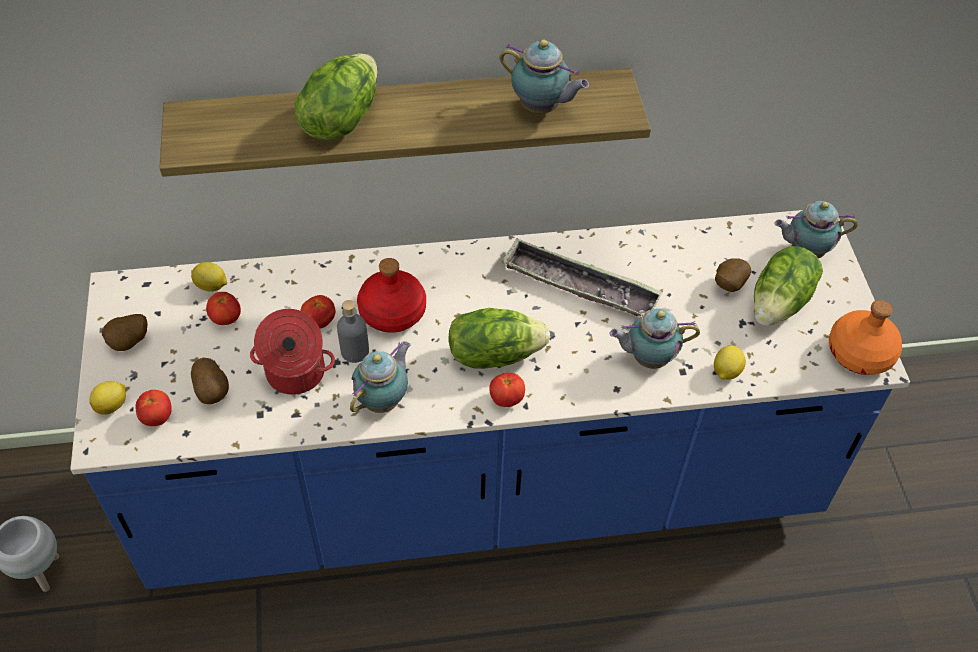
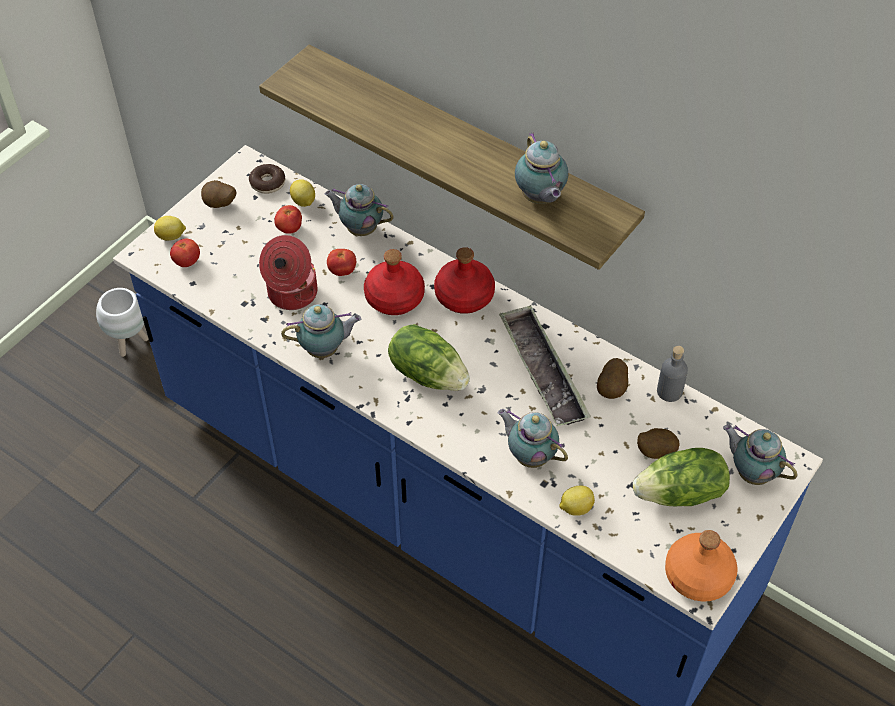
camera: 45 degrees right, 0 degrees up
(156, 292) = (267, 183): none -> donut
(213, 392) = (233, 269): potato -> potato (612, 389)
(293, 275) = (360, 228): none -> teapot
(340, 119) = (399, 121): lettuce -> none
(354, 351) = (342, 306): grey bottle -> grey bottle (669, 391)
(450, 270) = (464, 296): none -> red bottle
(506, 399) = (401, 408): tomato -> none

